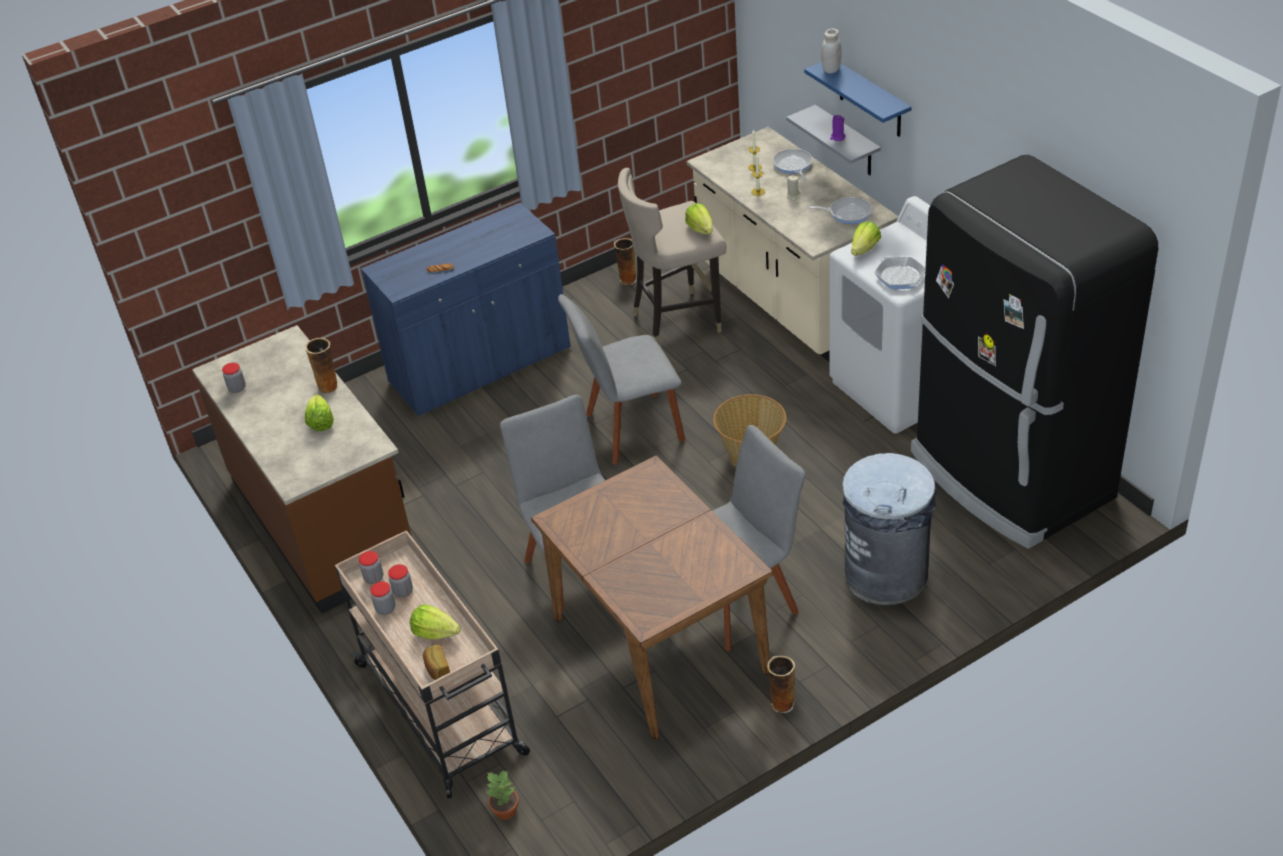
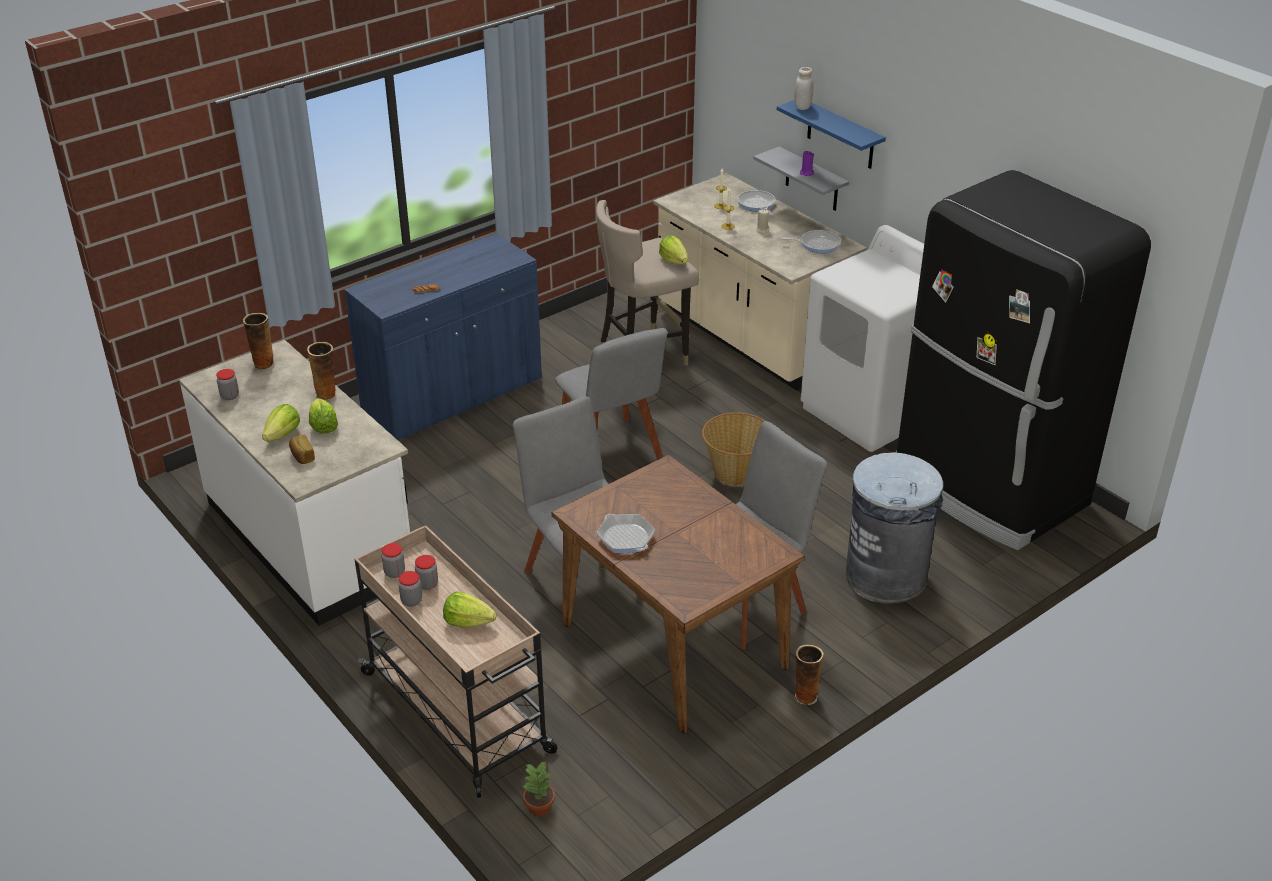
camera: 10 degrees left, 5 degrees down
(324, 520) = (311, 538): brown counter -> white counter
(437, 668) = (475, 655): bread -> bread (302, 456)
(627, 279) = (588, 320): vase -> vase (263, 364)
(629, 429) = (611, 451): grey chair -> grey chair turned 90 degrees counterclockwise
(864, 250) = (843, 272): lettuce -> lettuce (283, 435)
(900, 277) = (882, 294): frying pan -> frying pan (625, 538)

